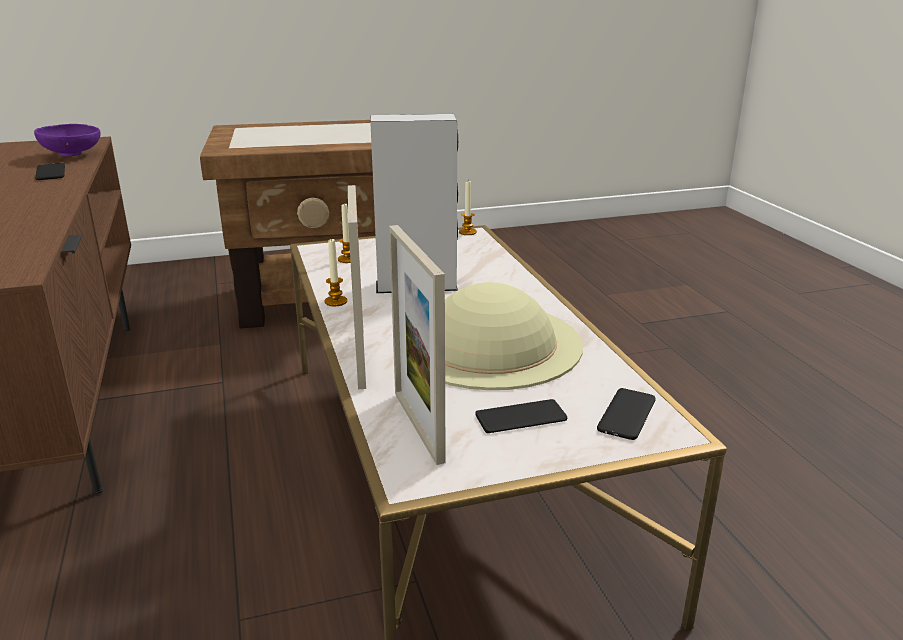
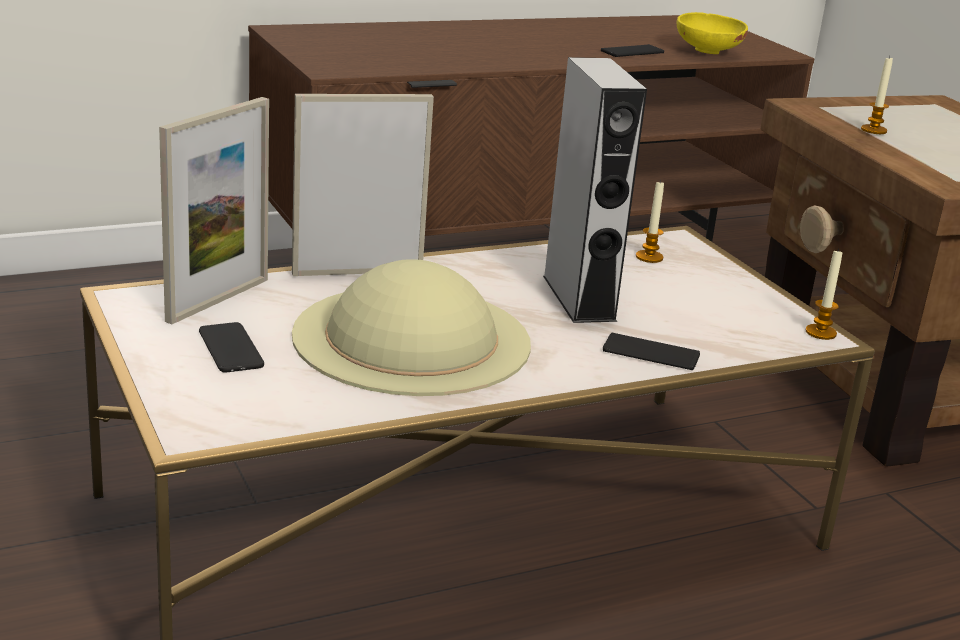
camera: 80 degrees right, 0 degrees up
(73, 155) = (707, 53): purple bowl -> yellow bowl
(336, 301) = (507, 255): candle -> candle (873, 130)
(418, 426) = (218, 300): picture frame -> picture frame turned 150 degrees clockwise
(626, 414) = (232, 408): phone -> phone (651, 353)

